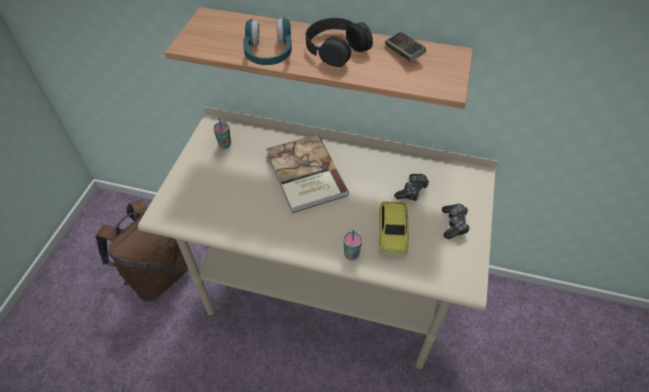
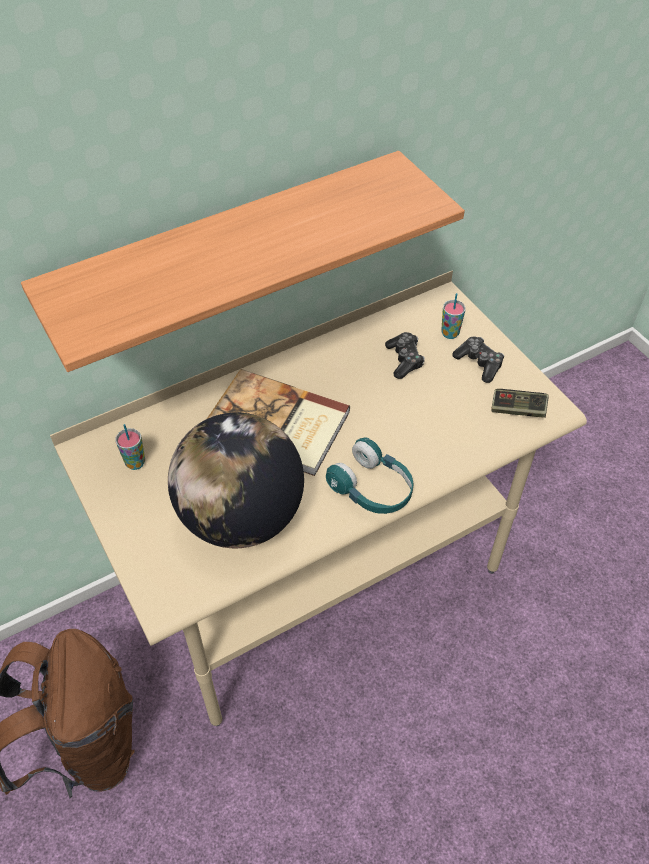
camera: 45 degrees left, 0 degrees up
(236, 204) = (241, 516): none -> globe
(268, 53) = (201, 283): turquoise headphones -> turquoise headphones (372, 488)
(336, 48) = (268, 231): black headphones -> none
(351, 255) = (425, 468): cup -> cup (450, 333)
(392, 232) = (435, 415): toy car -> none
(403, 53) = (344, 194): game controller -> game controller (518, 409)

